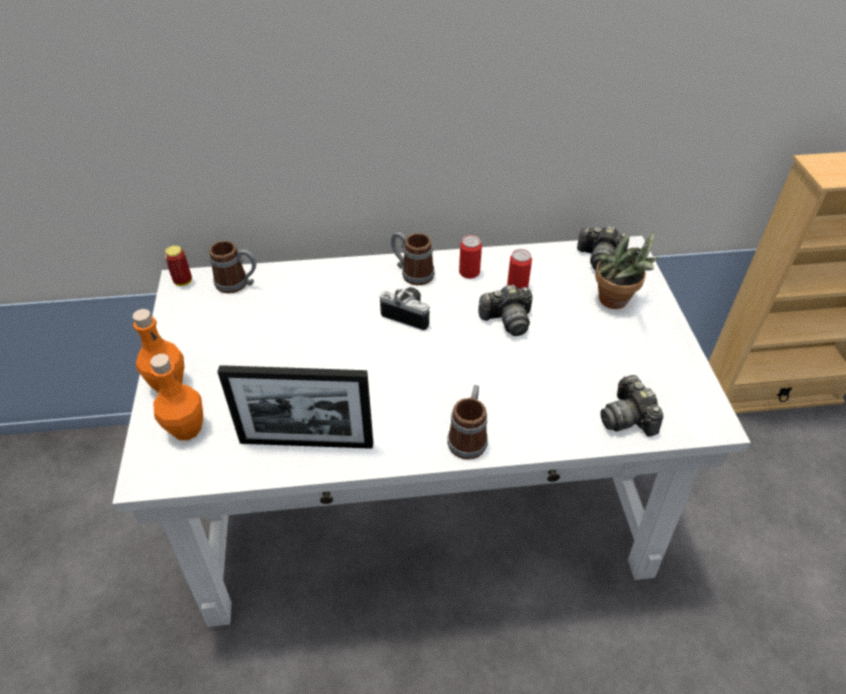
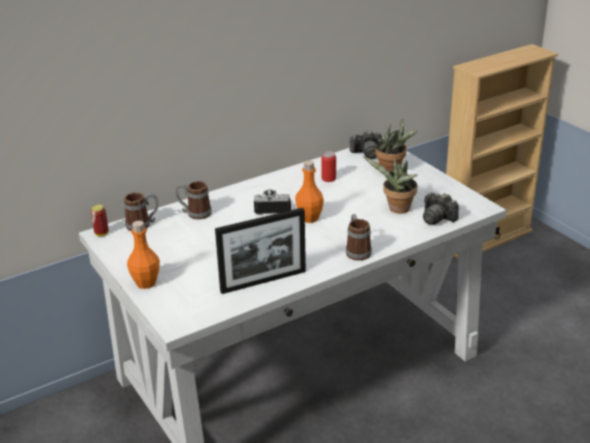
camera: 25 degrees left, 15 degrees down
(186, 429) = (180, 298): orange bottle -> orange bottle (309, 218)
(412, 273) = (257, 189): mug -> mug (194, 213)
(469, 272) = (293, 180): can -> none
(507, 320) = (336, 195): camera -> none
(576, 378) = (396, 209): none -> potted plant

